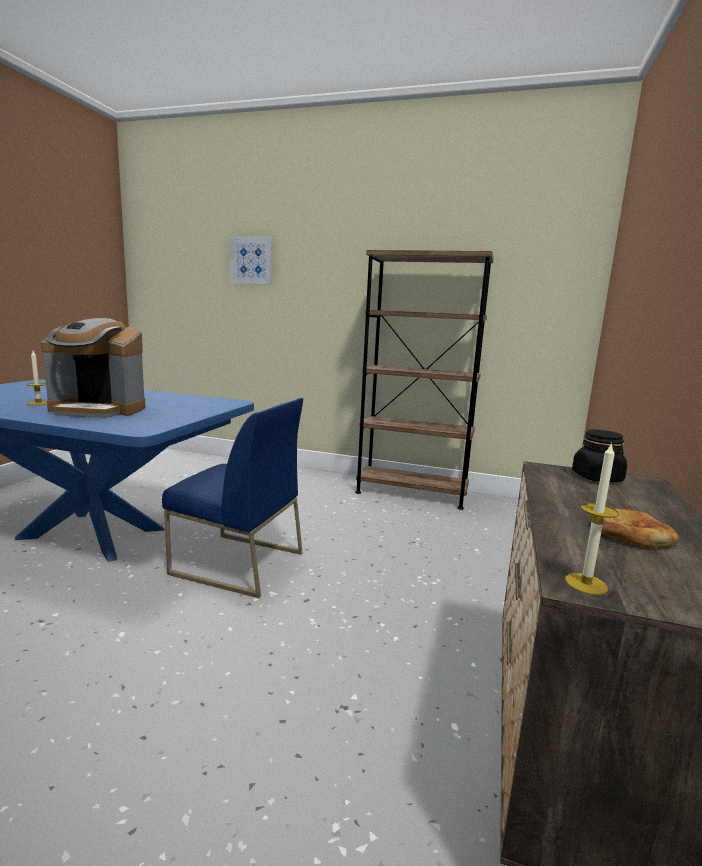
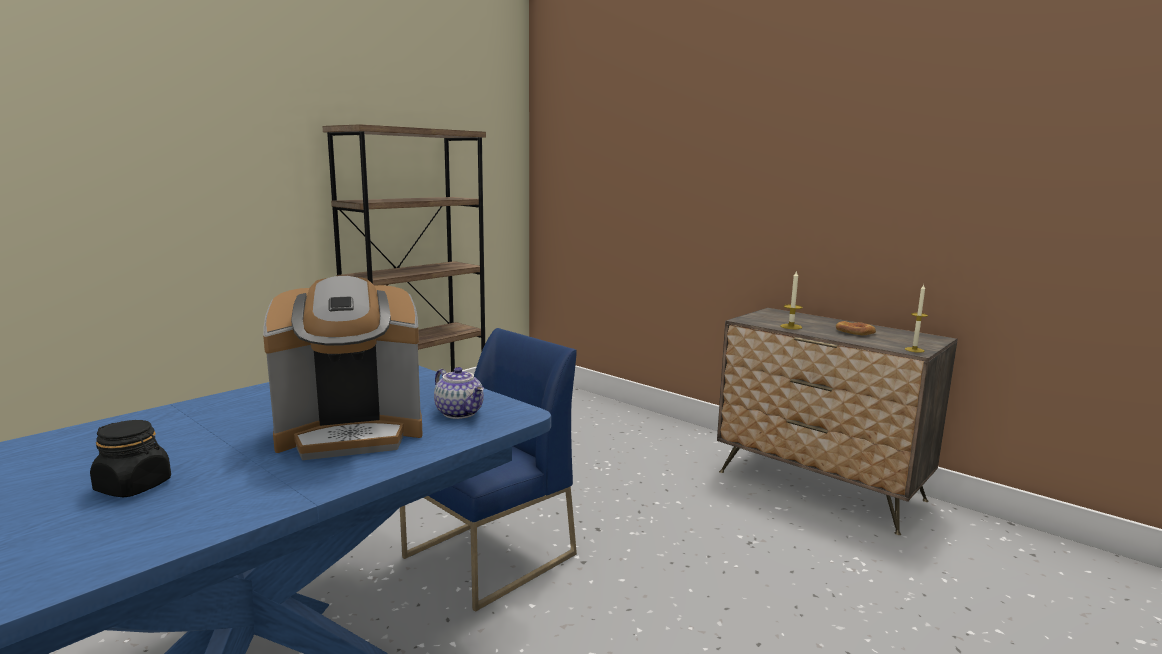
camera: 65 degrees left, 0 degrees up
(38, 403) = (215, 476): candle -> candle (791, 326)
(98, 410) = (351, 433): coffee machine -> coffee machine turned 45 degrees clockwise
(140, 421) = (460, 413): none -> teapot
(252, 260) = (76, 122): picture -> none
(597, 477) = (765, 316): black jar -> black jar (134, 486)

